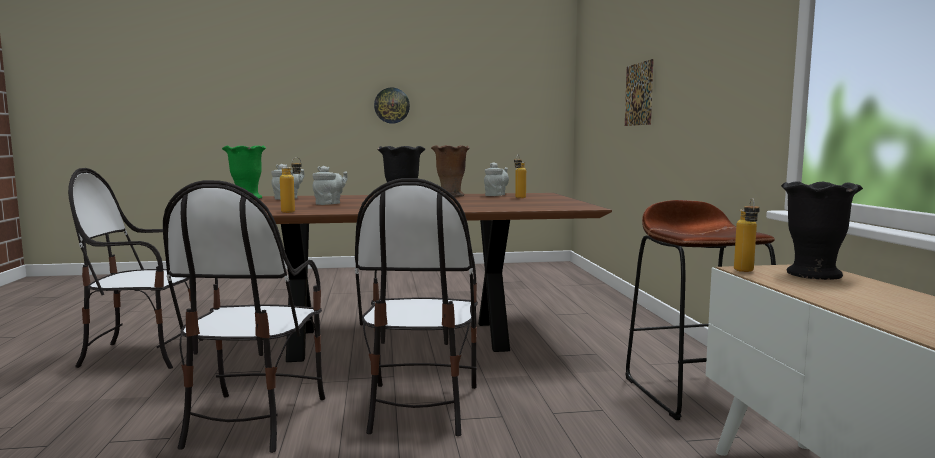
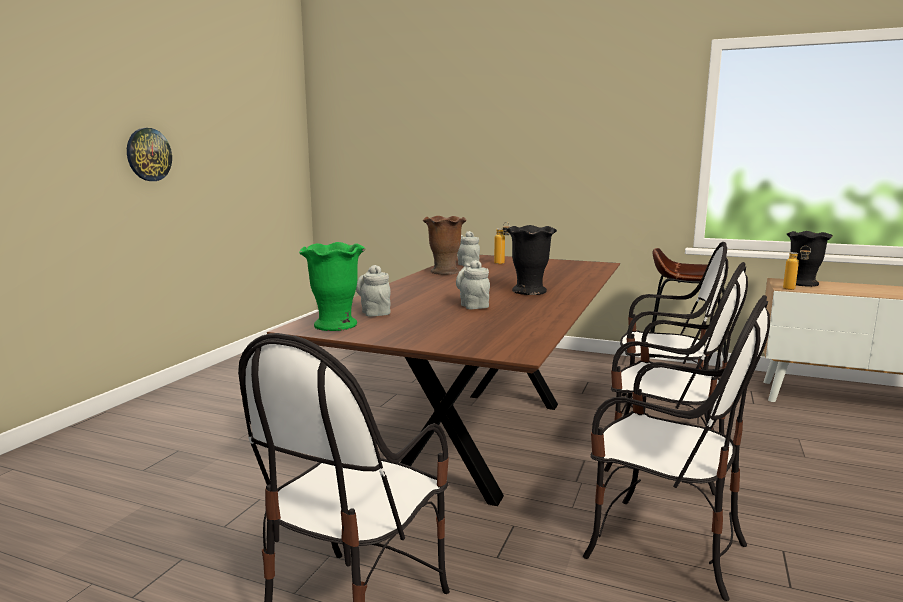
camera: 60 degrees left, 5 degrees up
(292, 211) = (540, 321): bottle -> none
(555, 393) = (662, 414): none -> chair
(639, 94) = (470, 154): picture -> none

